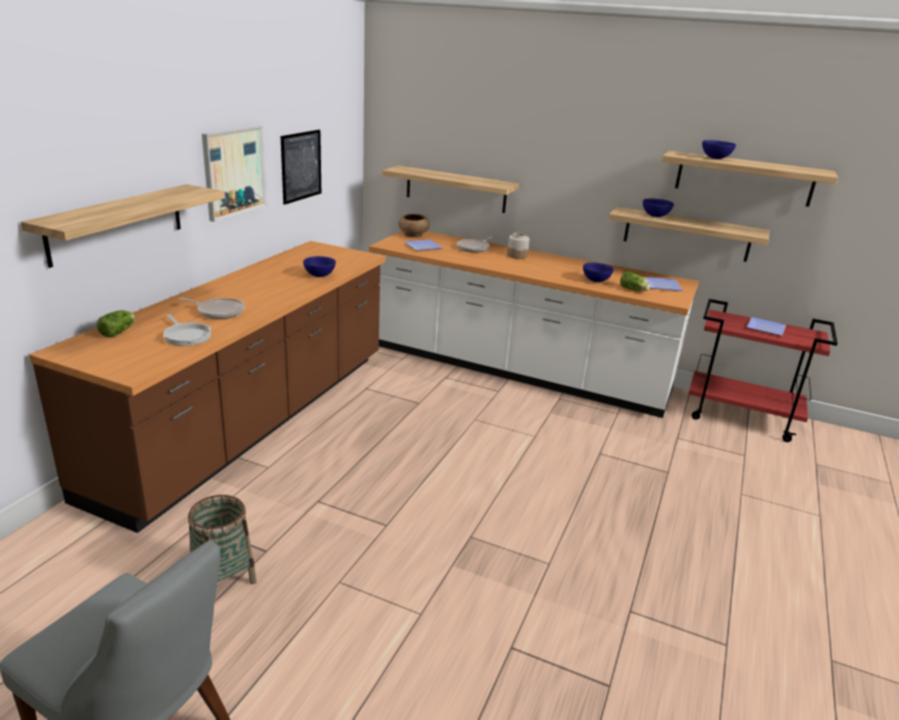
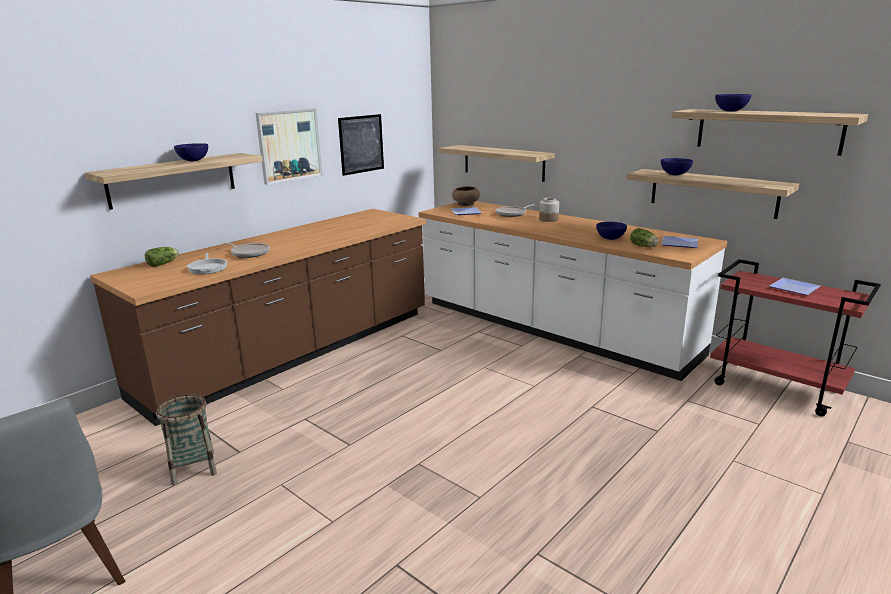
camera: 20 degrees right, 5 degrees down
(320, 275) = (354, 231): blue bowl -> blue bowl (194, 161)

